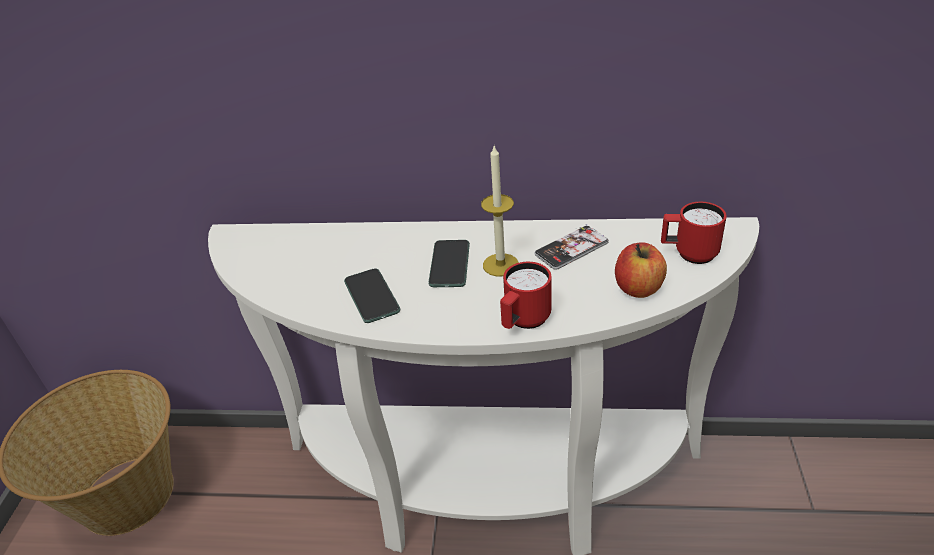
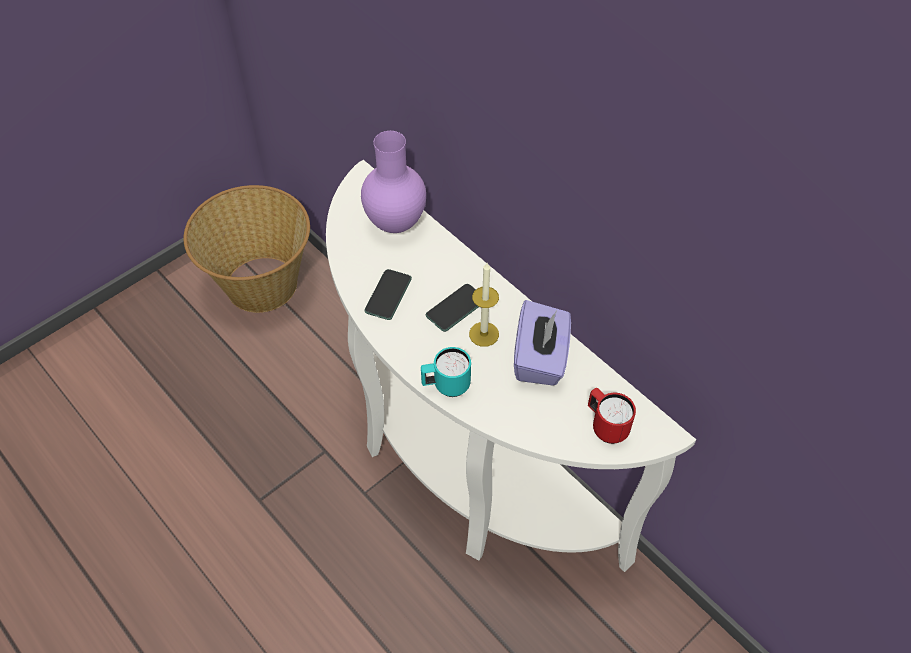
camera: 40 degrees right, 15 degrees up
(307, 247) = (394, 224): none -> purple vase
(523, 321) = (446, 386): red mug -> turquoise mug
(571, 248) = (540, 358): phone -> purple tissue box
(638, 288) = (539, 422): apple -> none

